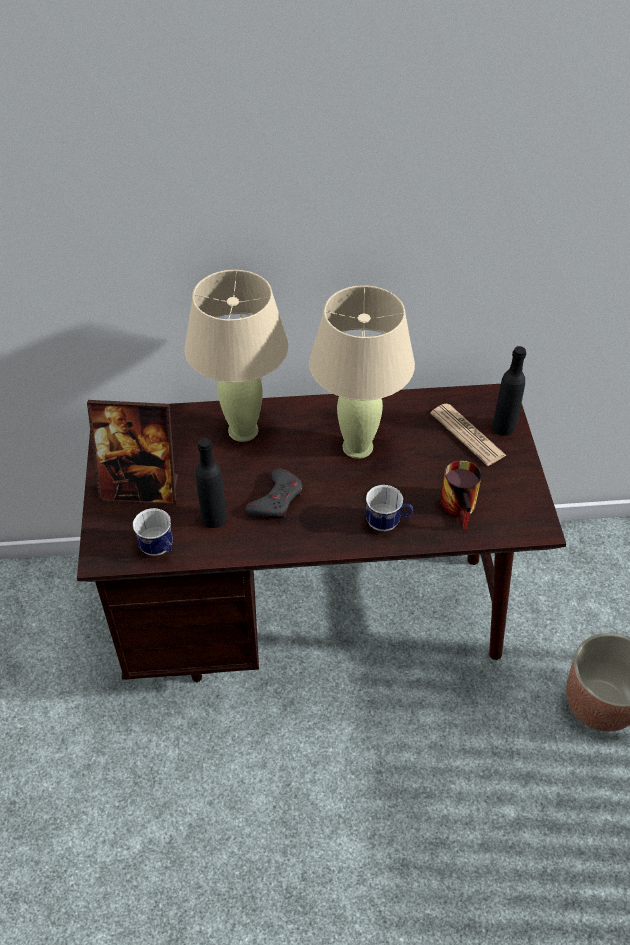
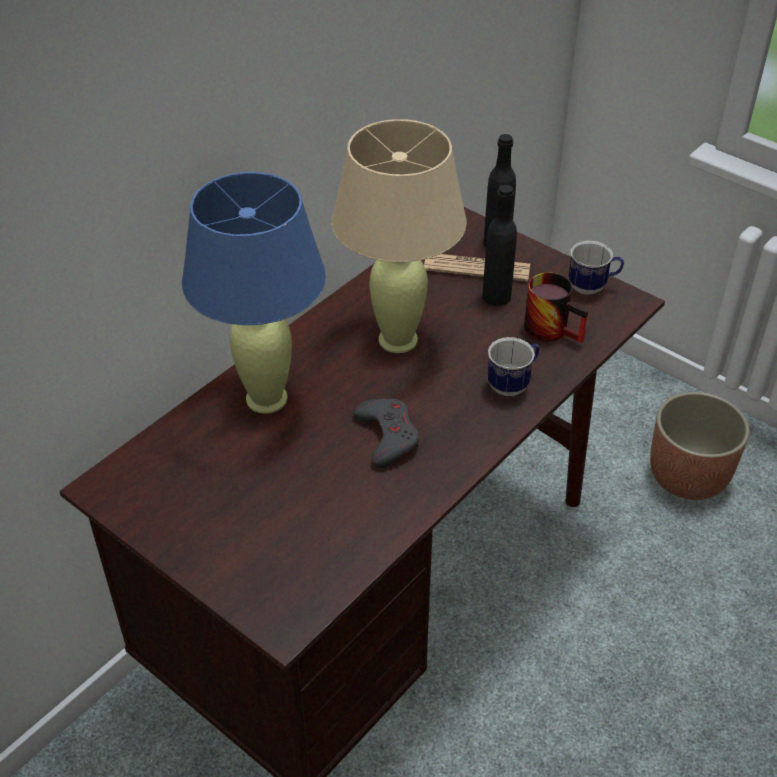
camera: 45 degrees left, 5 degrees down
(141, 490) = (235, 528): picture frame -> none
(159, 549) = (336, 568): mug -> mug (592, 287)
(214, 518) = (350, 497): black bottle -> black bottle (496, 296)
(242, 431) = (266, 399): beige table lamp -> blue table lamp

